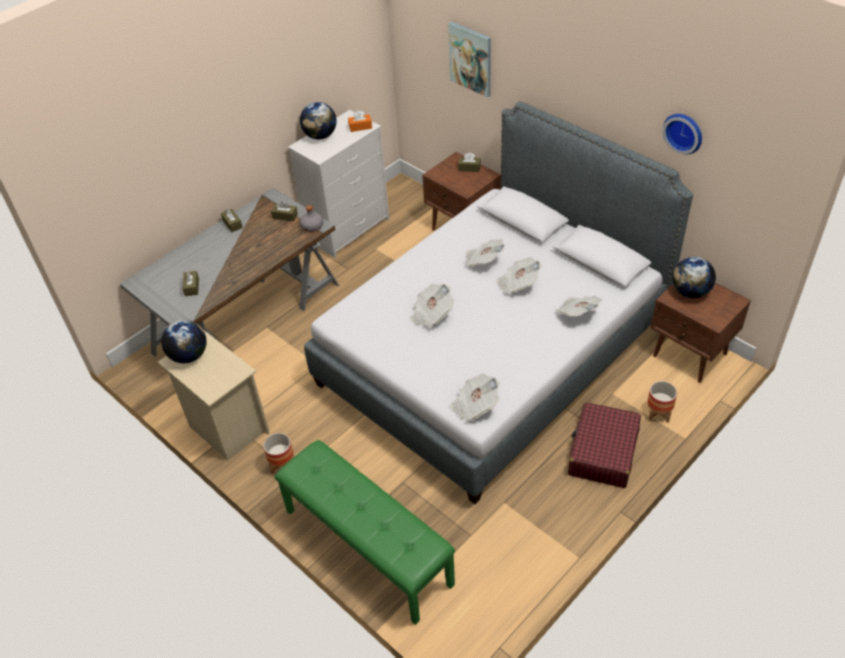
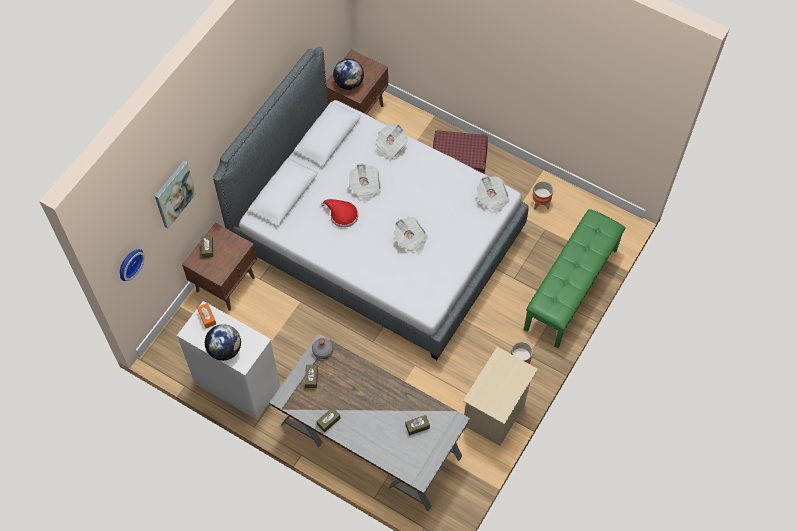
camera: 105 degrees left, 15 degrees up
(189, 356) = (493, 401): globe -> none
(483, 261) = (341, 215): newspaper -> red hat
(658, 414) = (417, 129): planter -> planter (540, 203)
(684, 132) = (298, 29): wall clock -> wall clock (129, 263)

